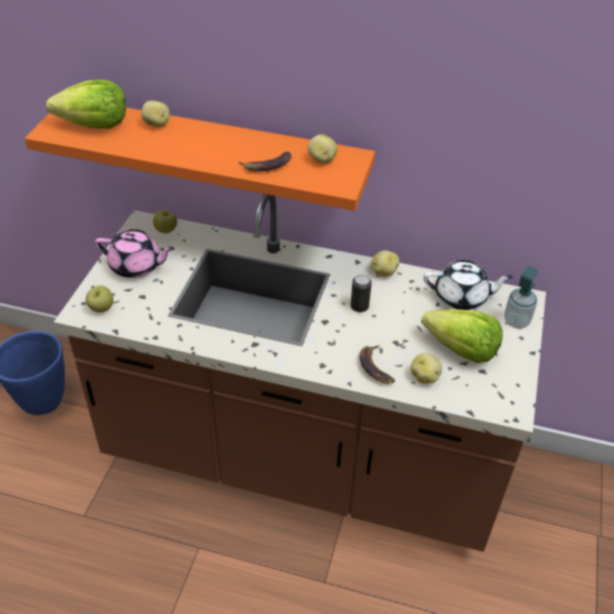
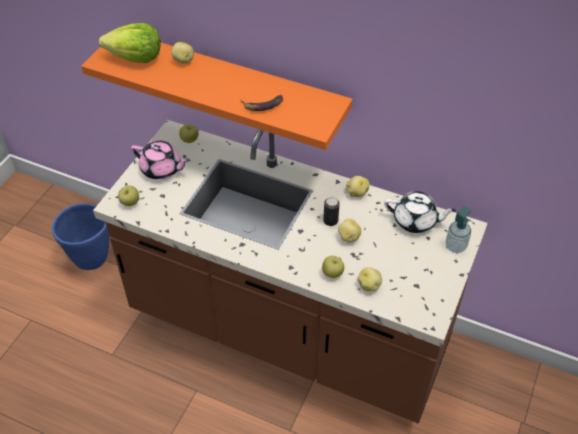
camera: 10 degrees right, 5 degrees up
(321, 160) = (307, 104): potato -> potato (348, 237)
(376, 367) = (332, 273): banana -> apple
(461, 350) = (403, 266): lettuce -> none

